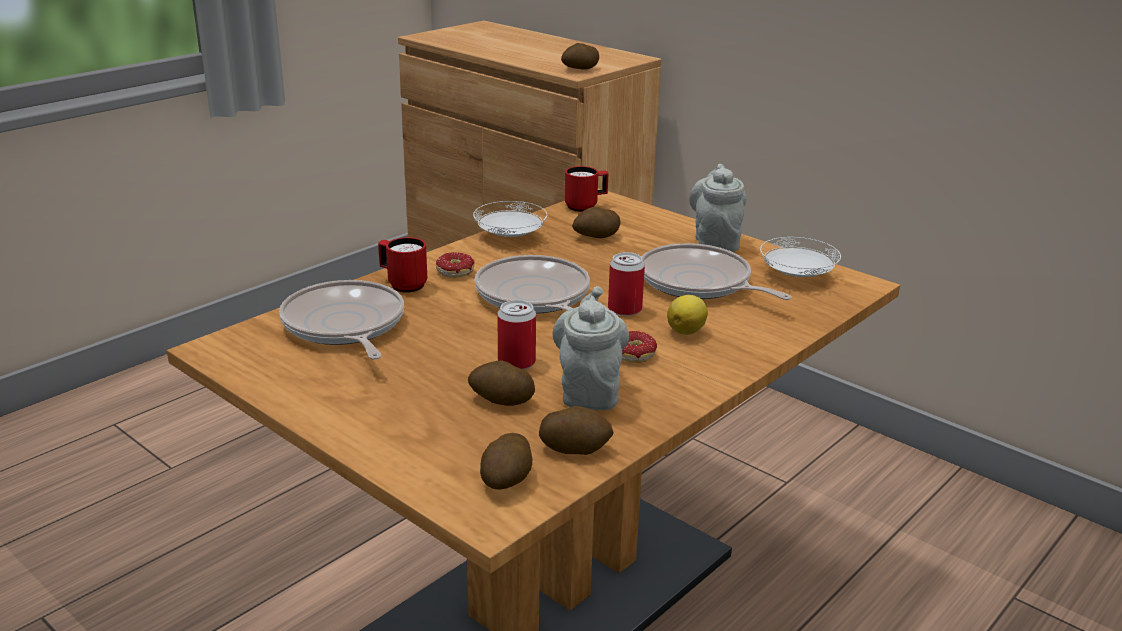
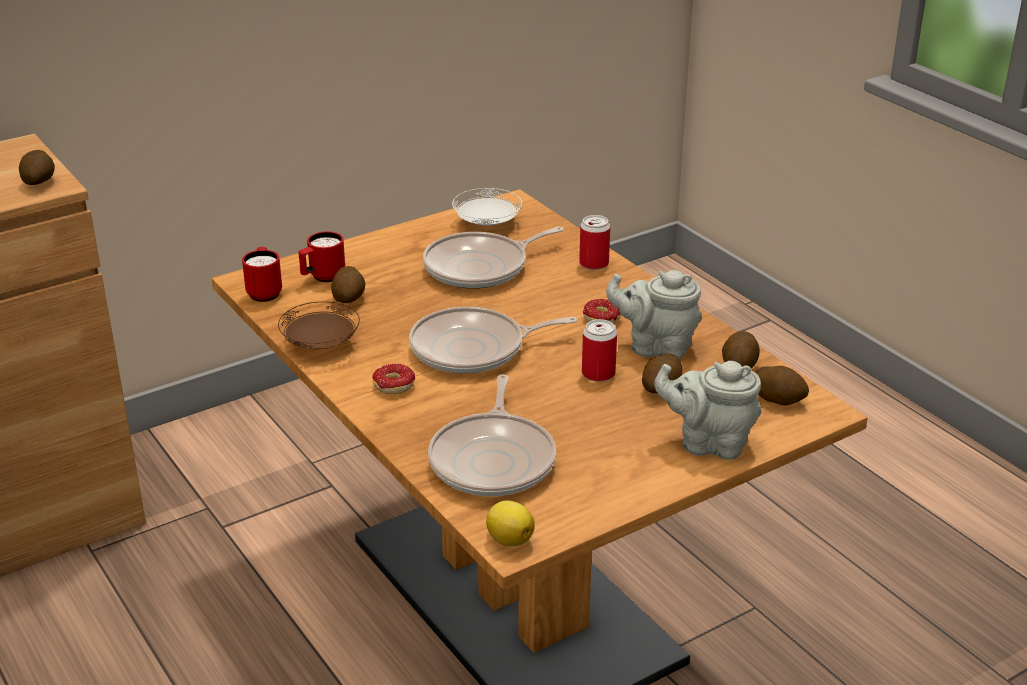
camera: 75 degrees left, 5 degrees up
(344, 326) = (494, 459): frying pan -> frying pan turned 75 degrees counterclockwise
(402, 284) = (410, 419): red mug -> red mug (322, 278)
(510, 237) = (320, 344): white plate -> brown plate
(624, 309) = (517, 309): can -> can (594, 264)
(687, 331) = (569, 289): lemon -> lemon (509, 539)
(715, 241) = (395, 243): grey teapot -> grey teapot (709, 443)

